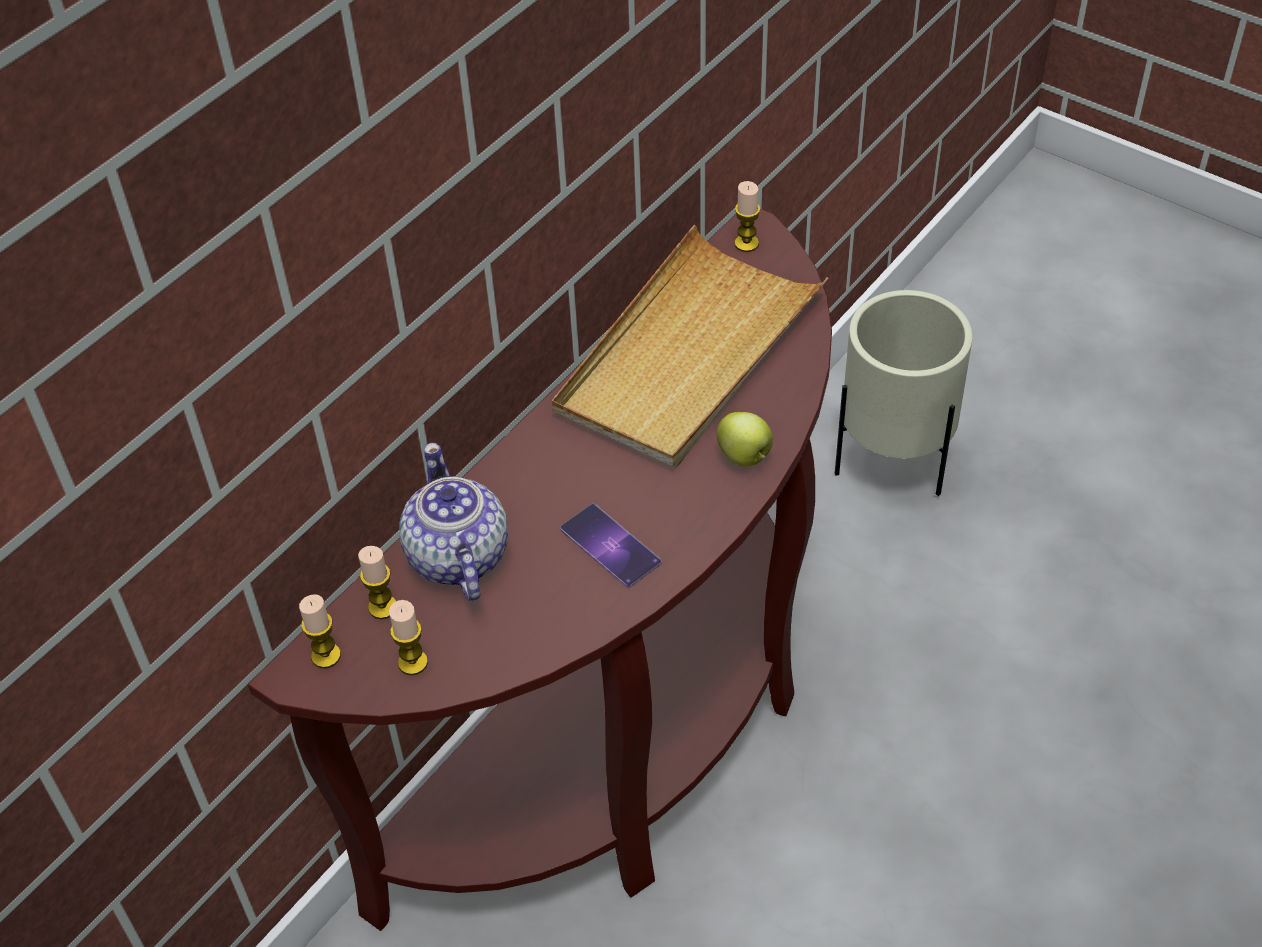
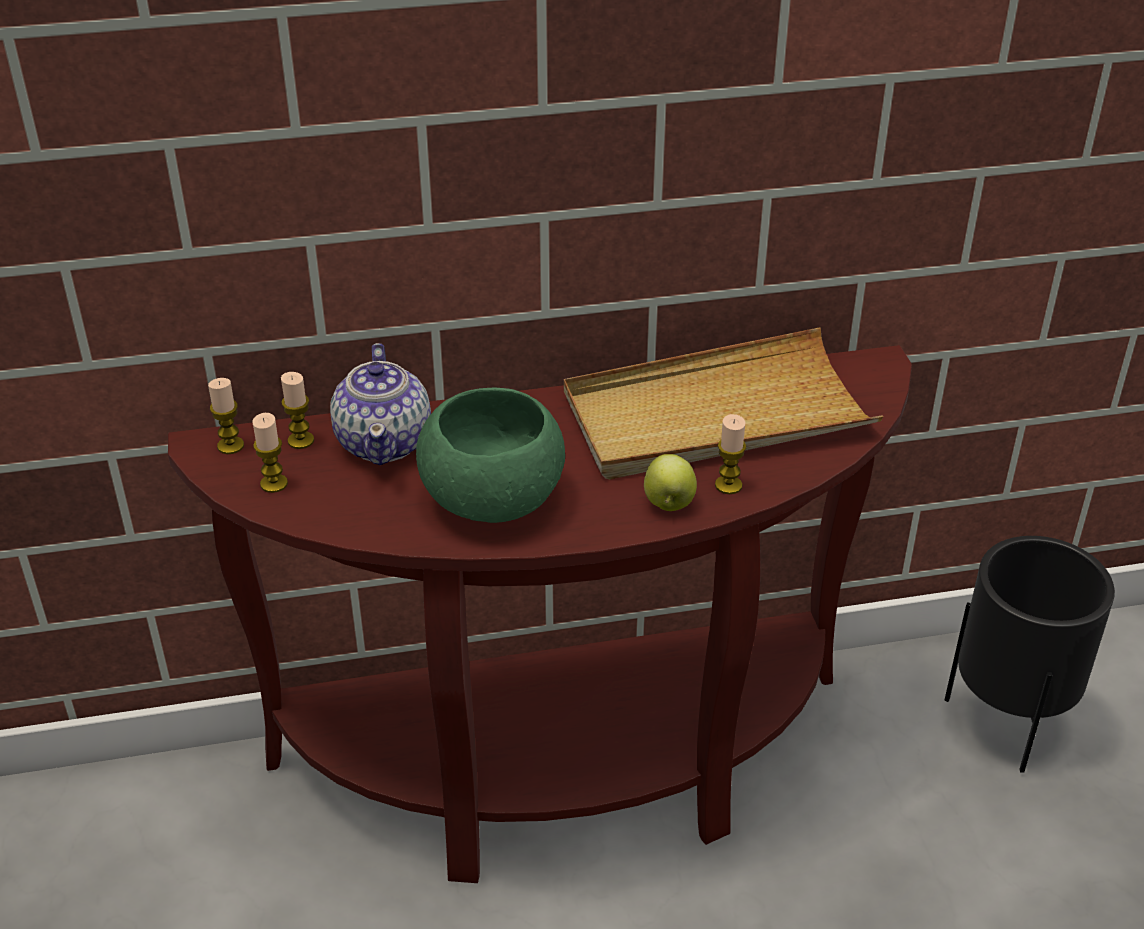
camera: 40 degrees right, 10 degrees down
(457, 557) = (385, 441): teapot -> teapot turned 150 degrees clockwise
(610, 546) = (494, 498): phone -> green bowl
(746, 243) = (861, 370): candle -> candle (728, 485)
(894, 463) = (1008, 724): beige planter -> black planter

